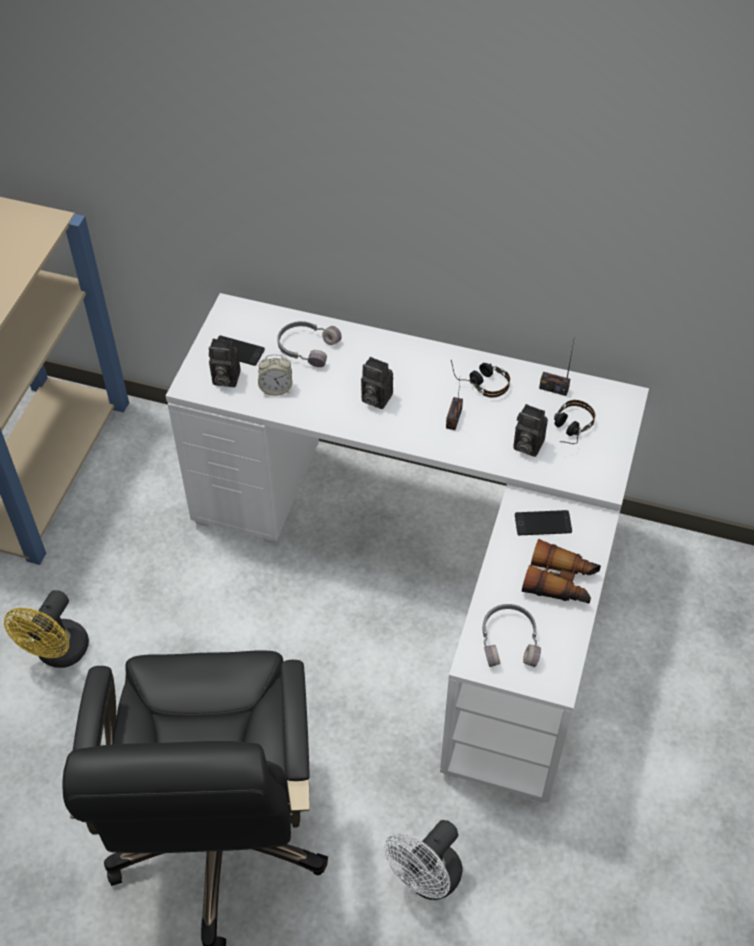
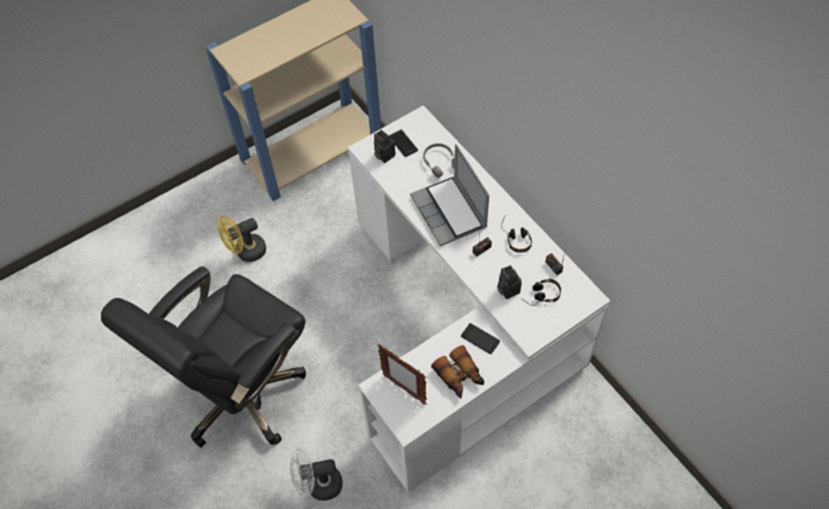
camera: 40 degrees right, 5 degrees up
(276, 388) = (404, 176): alarm clock -> none
(374, 398) = (450, 212): camera -> laptop
(509, 640) = (404, 389): grey headphones -> picture frame

